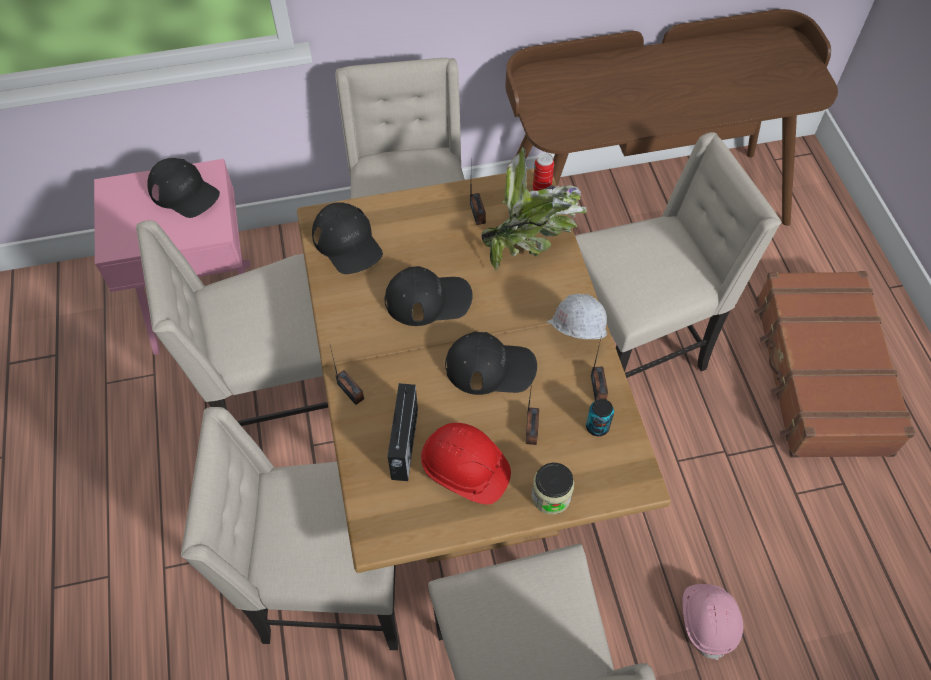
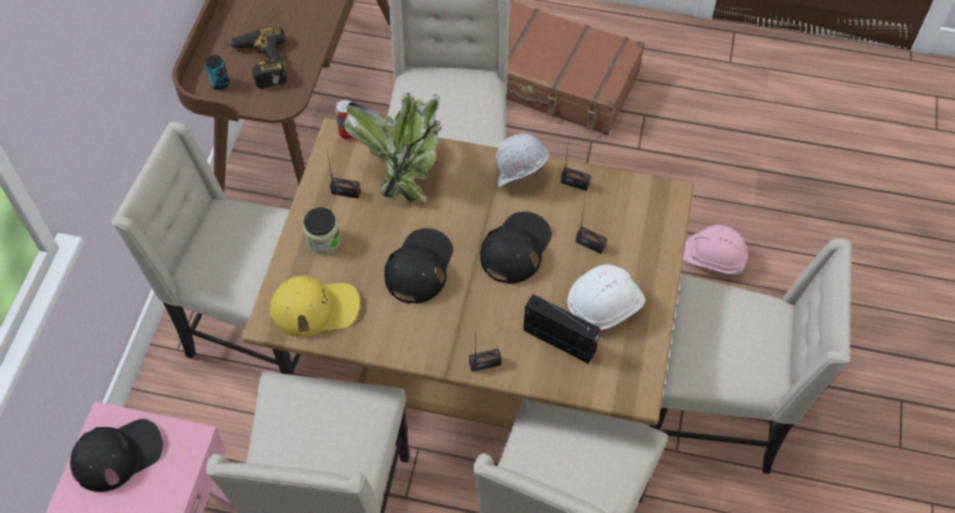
camera: 65 degrees left, 0 degrees up
(347, 243) = (315, 308): black cap -> yellow cap
(465, 470) = (605, 306): red hard hat -> white hard hat
(551, 496) = (655, 256): jar -> jar (323, 240)
(582, 101) = (259, 63): none -> power drill
(597, 426) = (609, 199): can -> can (220, 83)

